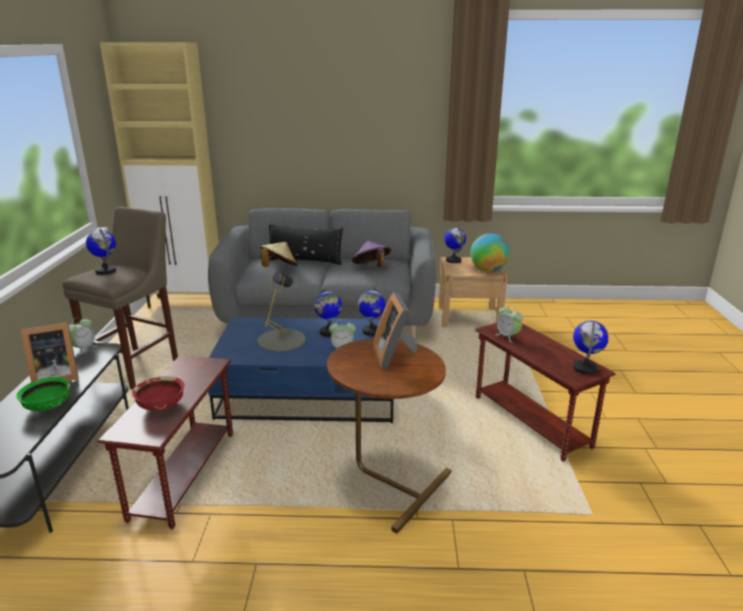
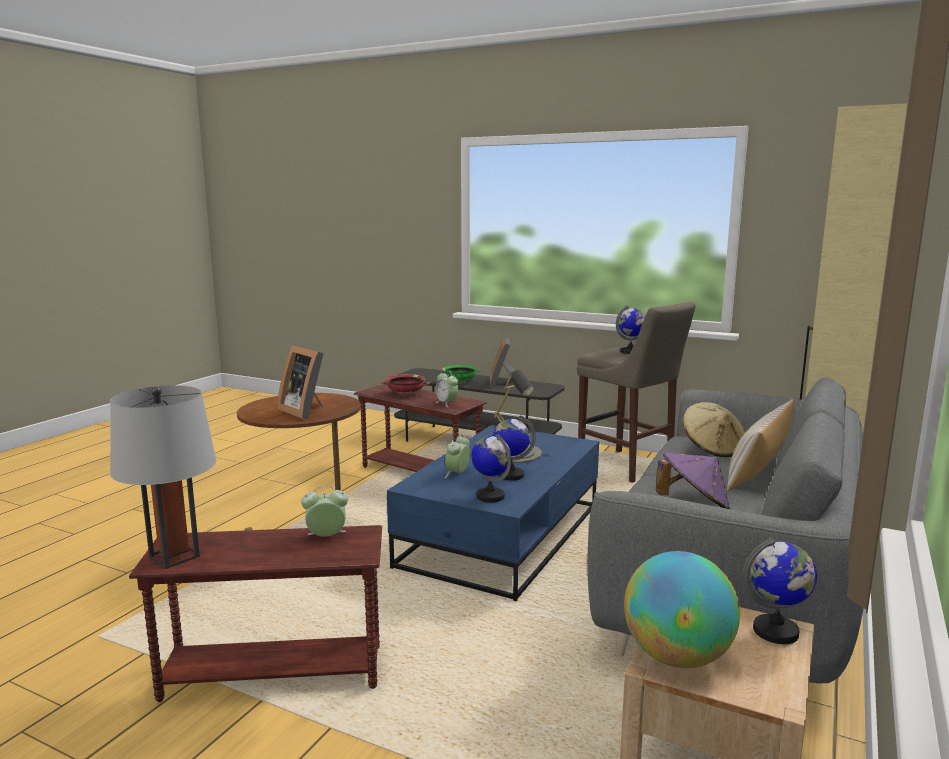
camera: 115 degrees right, 10 degrees down
(84, 349) = (547, 388): alarm clock -> alarm clock (446, 403)
(305, 260) = (758, 471): black pillow -> beige pillow
(395, 356) = (305, 411): picture frame -> picture frame turned 150 degrees counterclockwise
(585, 368) = (174, 556): globe -> grey table lamp

